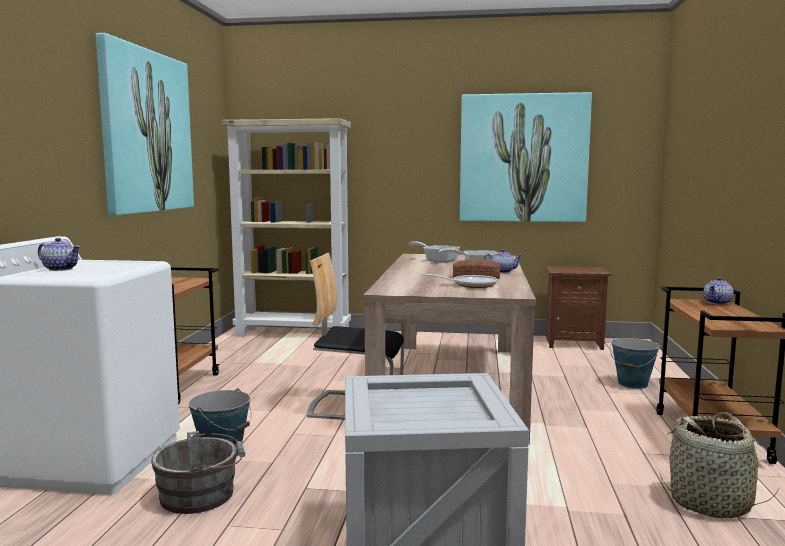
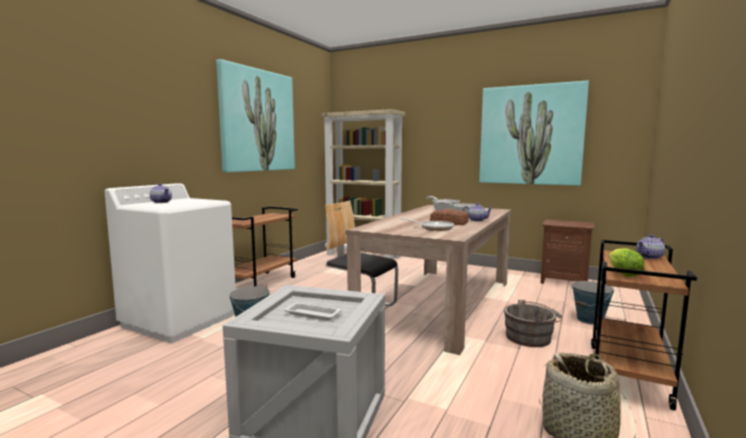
camera: 20 degrees right, 0 degrees up
(202, 494) = (216, 352): grey bucket -> grey bucket (531, 337)
(428, 408) = (312, 314): none -> white tray
(719, 322) = (623, 274): none -> lettuce

